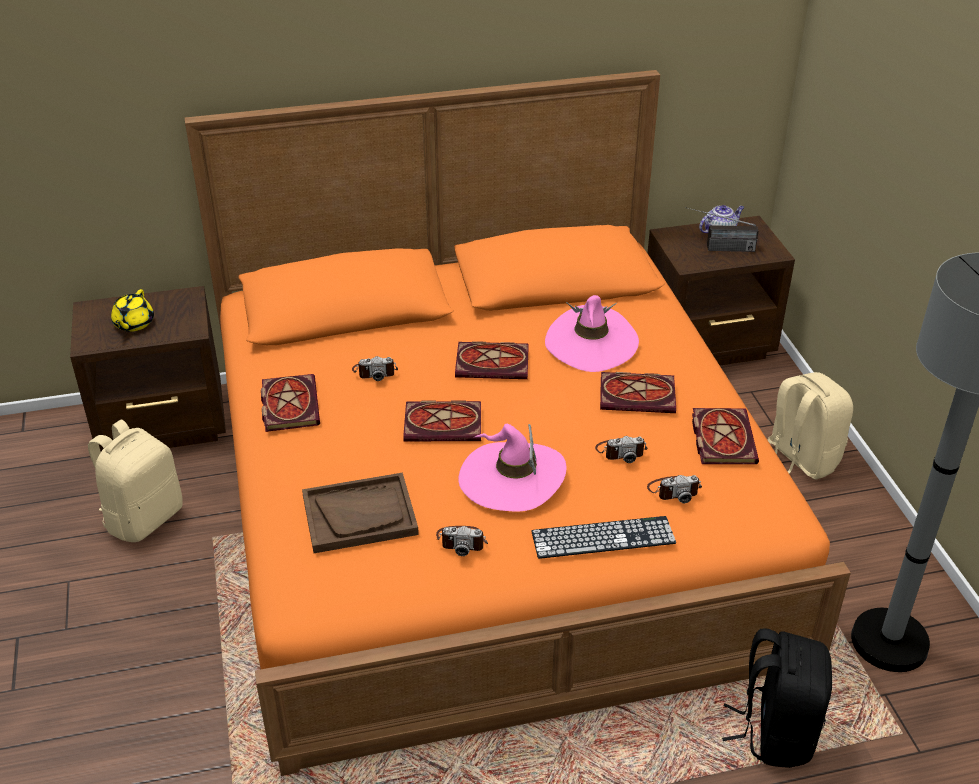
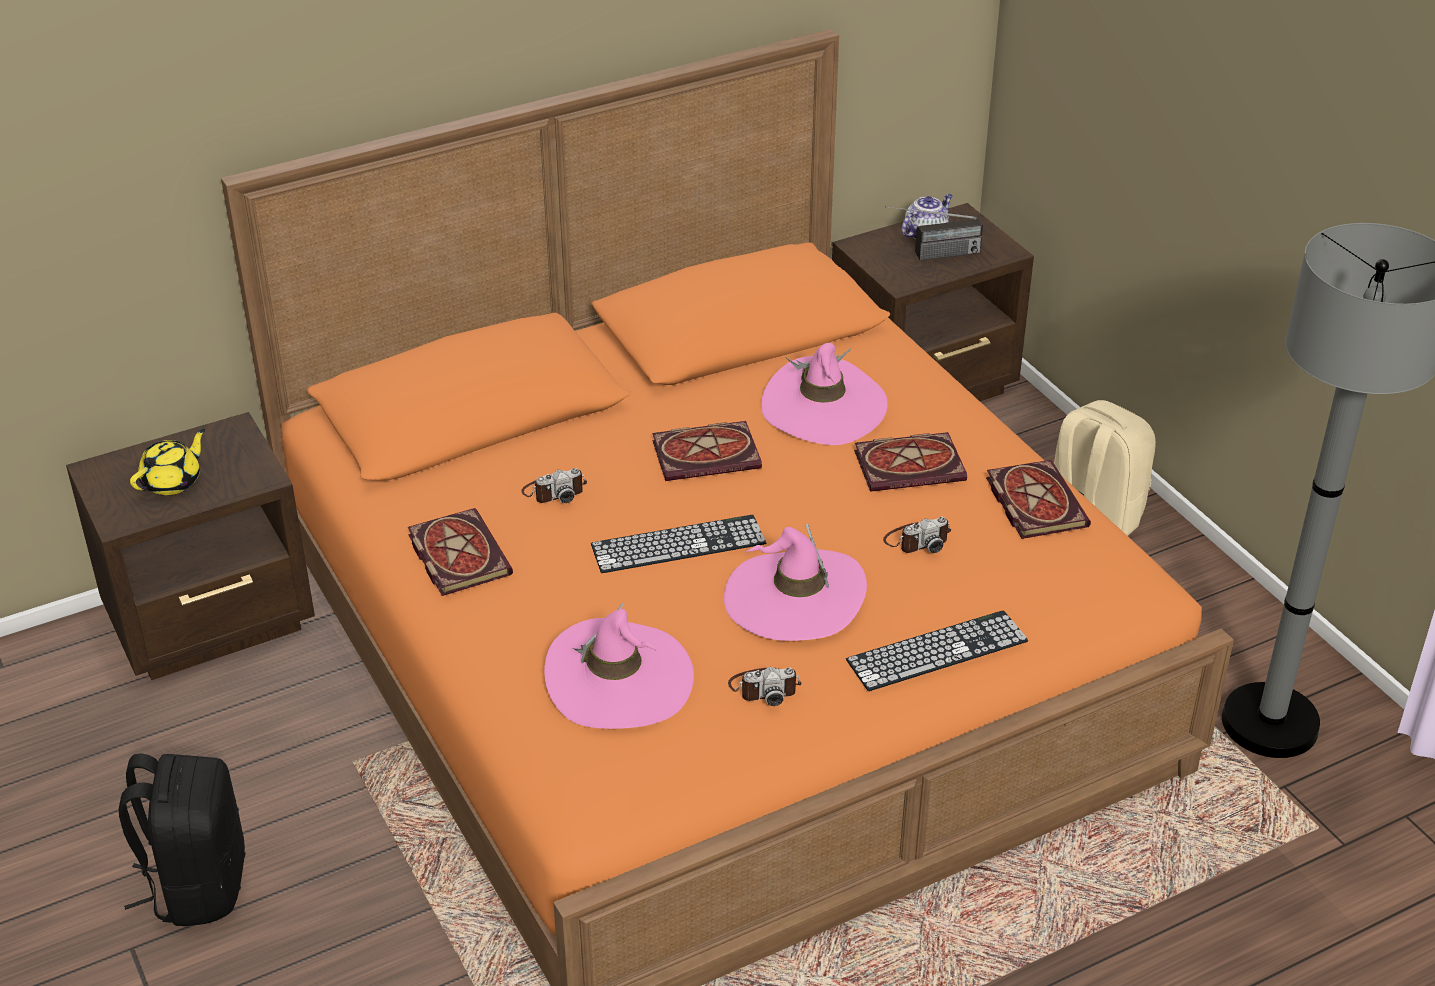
camera: 15 degrees left, 0 degrees up
(133, 324) = (173, 481): yellow teapot -> yellow teapot turned 135 degrees counterclockwise
(144, 518) = (241, 754): beige backpack -> none
(360, 515) = (619, 680): brown tray -> pink hat
(445, 424) = (678, 544): book -> keyboard
(673, 490) = (1000, 577): camera -> none
(774, 732) = (1171, 857): black backpack -> black backpack (197, 885)

